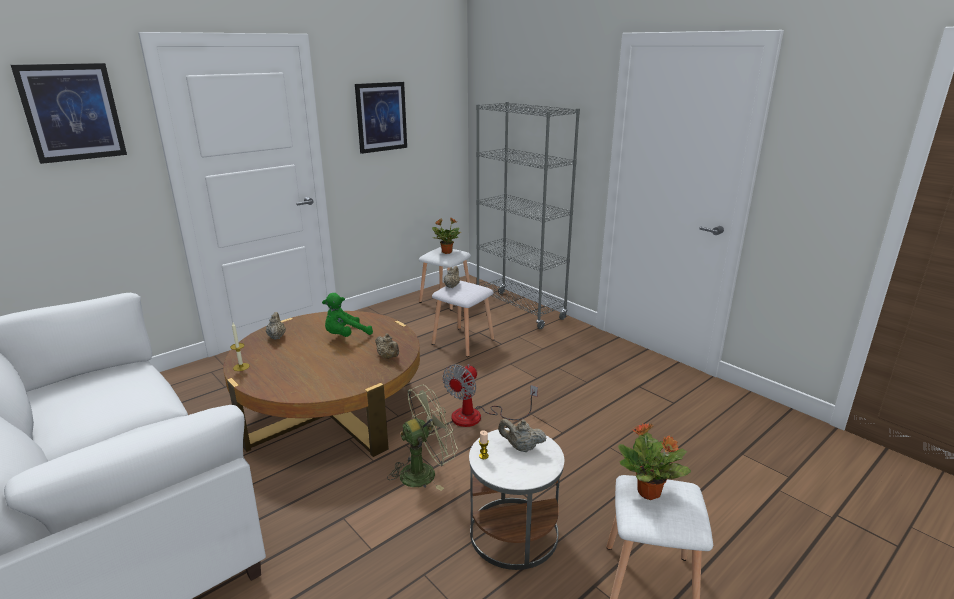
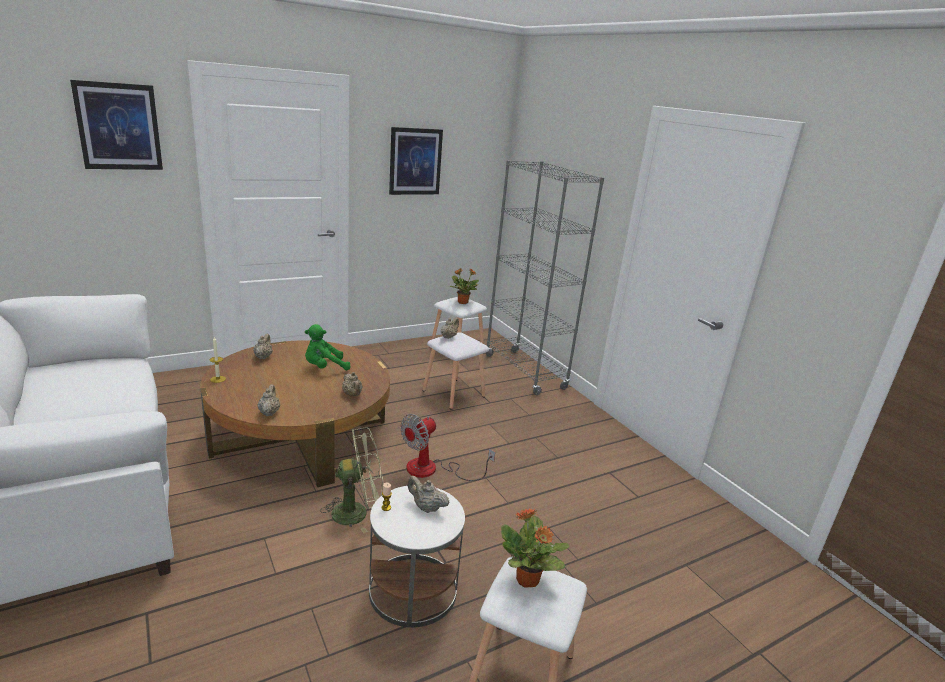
camera: 10 degrees right, 0 degrees up
(314, 389) = (269, 412): none -> beige teapot

